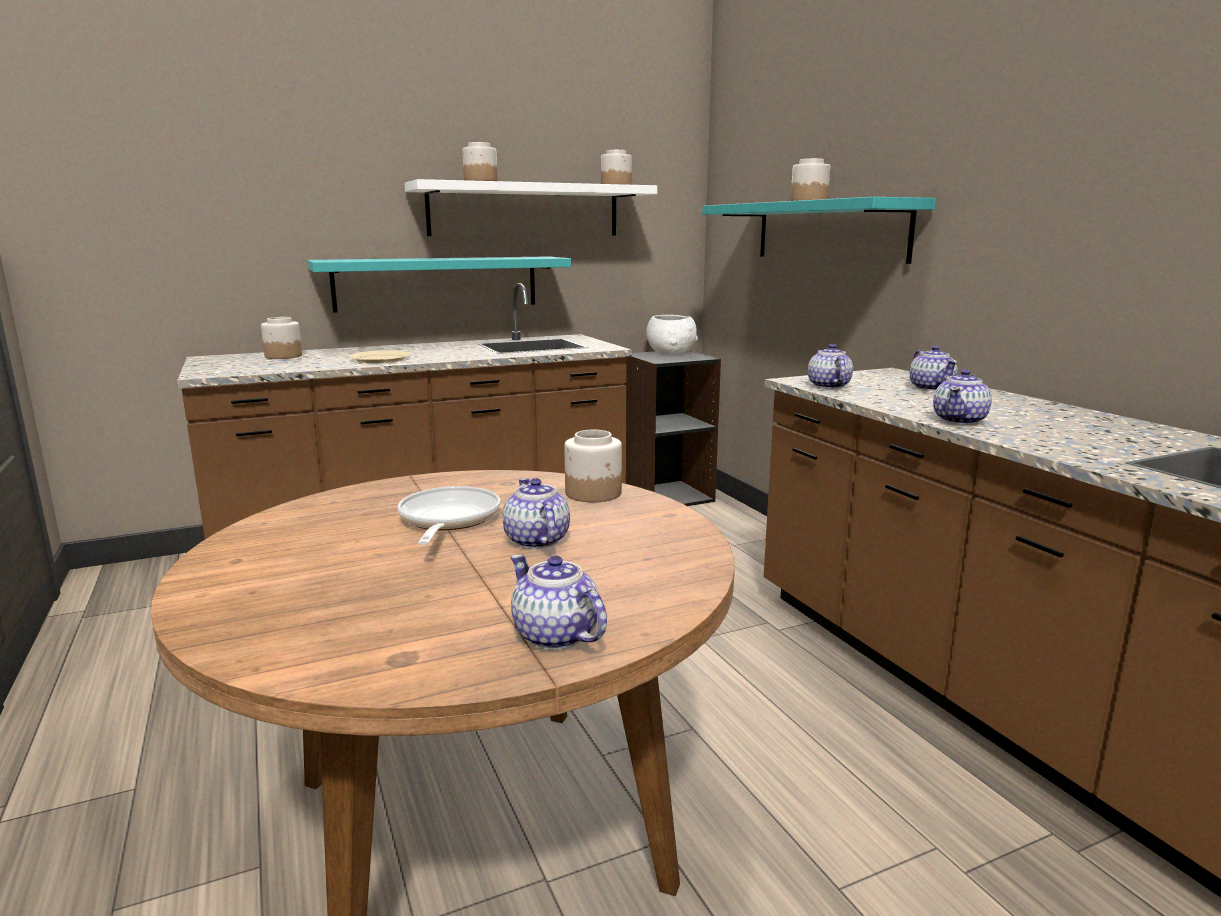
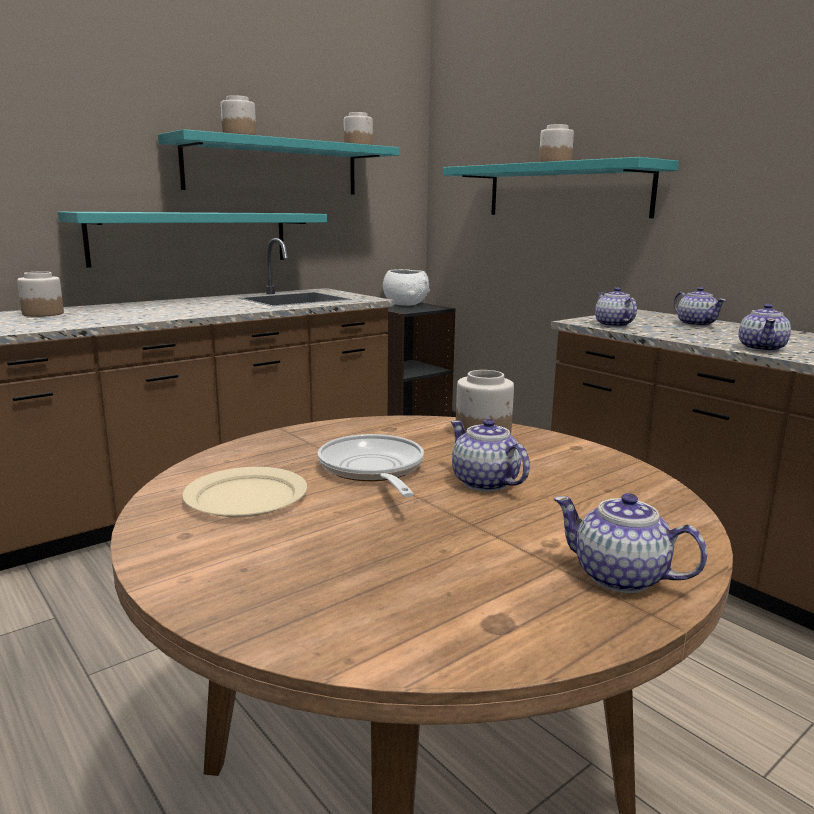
camera: 15 degrees left, 0 degrees up
(380, 359) = (157, 314): beige plate -> beige plate (247, 497)
(525, 210) = (273, 168): white shelf -> turquoise shelf

